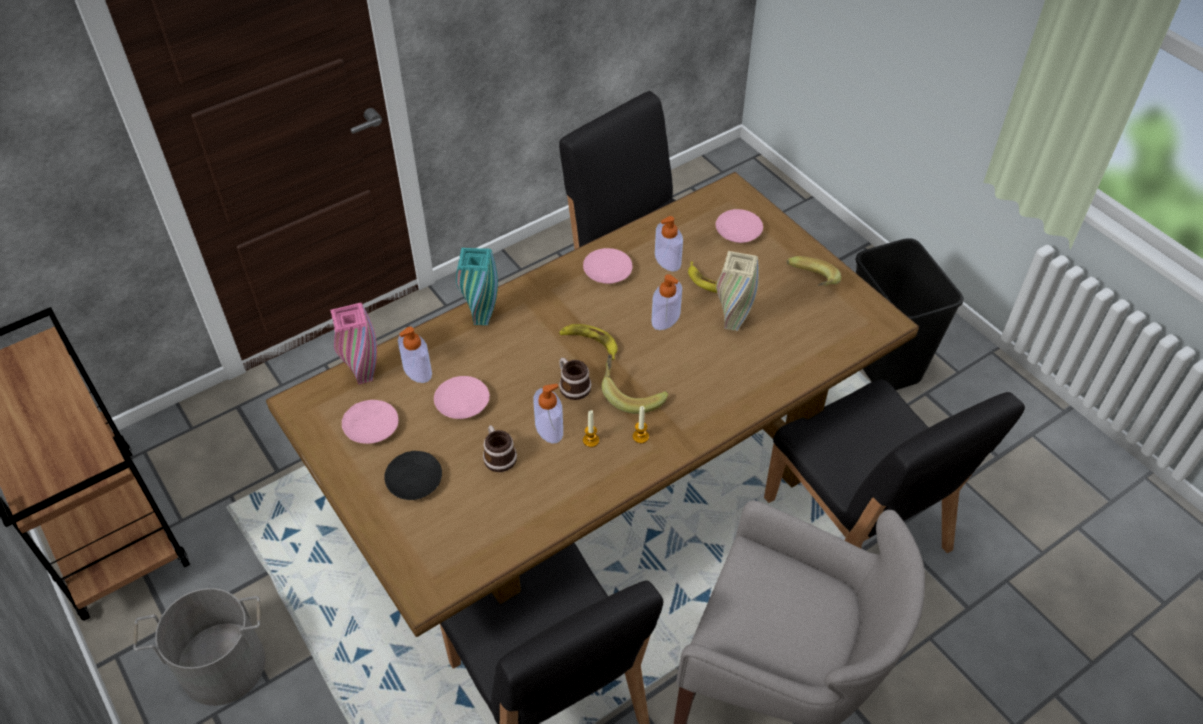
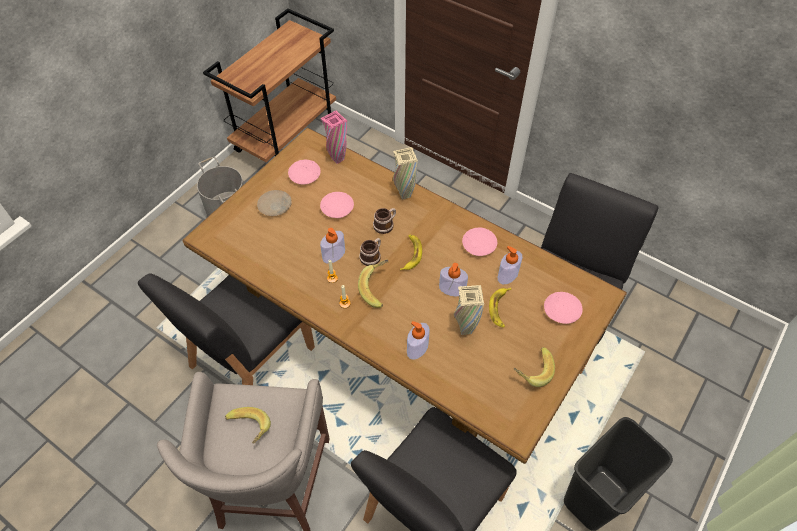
camera: 70 degrees right, 5 degrees up
(414, 479) = (275, 206): black plate -> beige plate
(417, 370) = (352, 180): soap dispenser -> soap dispenser (417, 348)
(481, 319) = (404, 195): turquoise vase -> beige vase
(498, 455) = (305, 237): mug -> mug (385, 224)
(787, 617) = (249, 430): none -> banana

